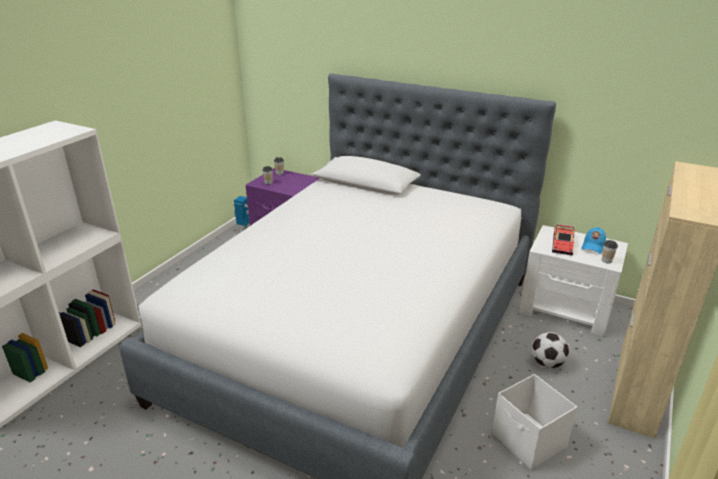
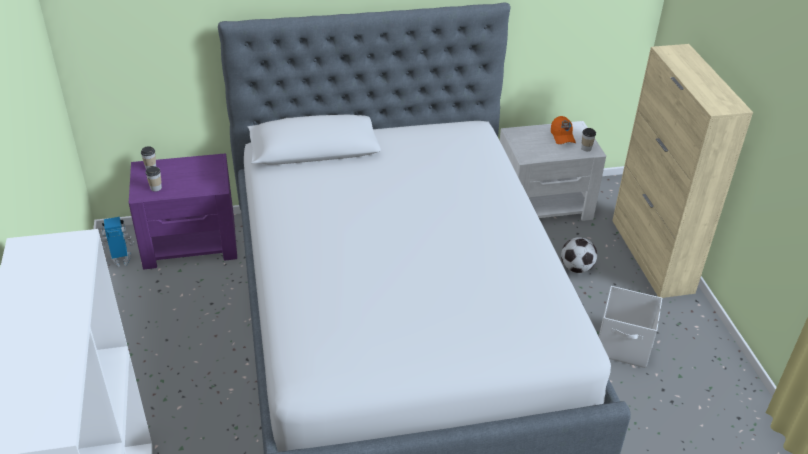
camera: 40 degrees left, 10 degrees up
(562, 245) = (539, 146): toy car -> none
(593, 246) = (562, 136): blue cap -> orange cap

